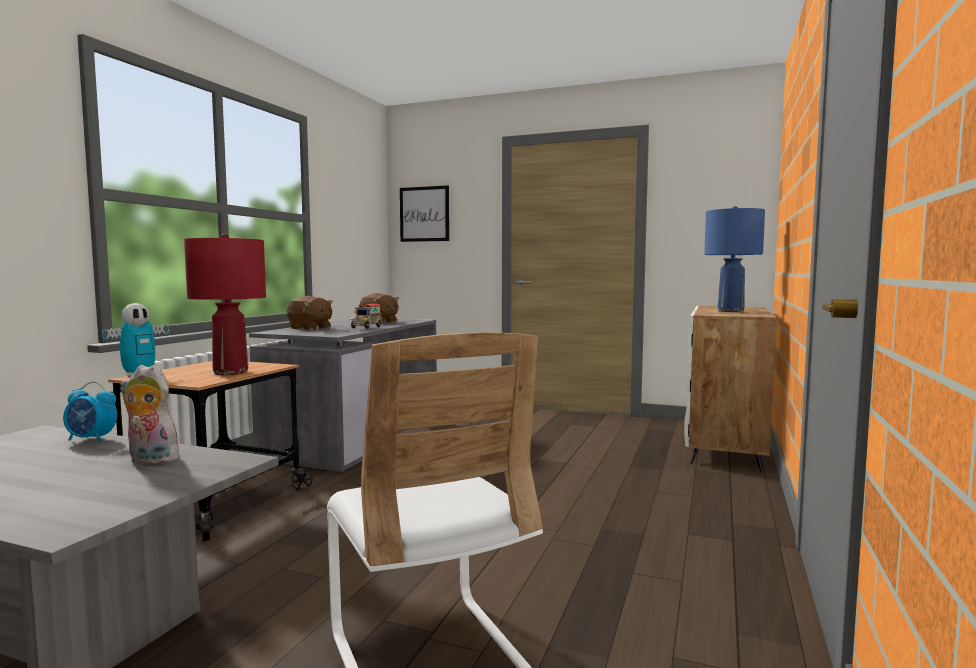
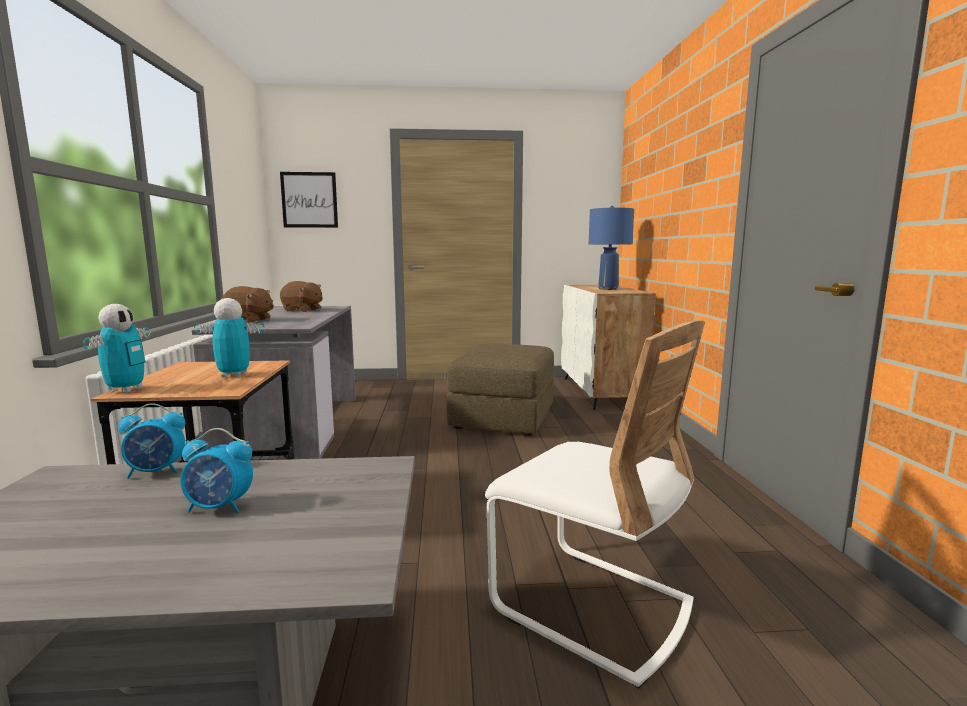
camera: 25 degrees left, 5 degrees up
(80, 469) = (220, 507): none -> alarm clock
(150, 460) = (285, 482): plush toy -> none
(230, 372) = (234, 375): red table lamp -> toy robot
(366, 328) = (309, 317): toy truck -> none
(568, 457) = (503, 417): none -> brown ottoman

